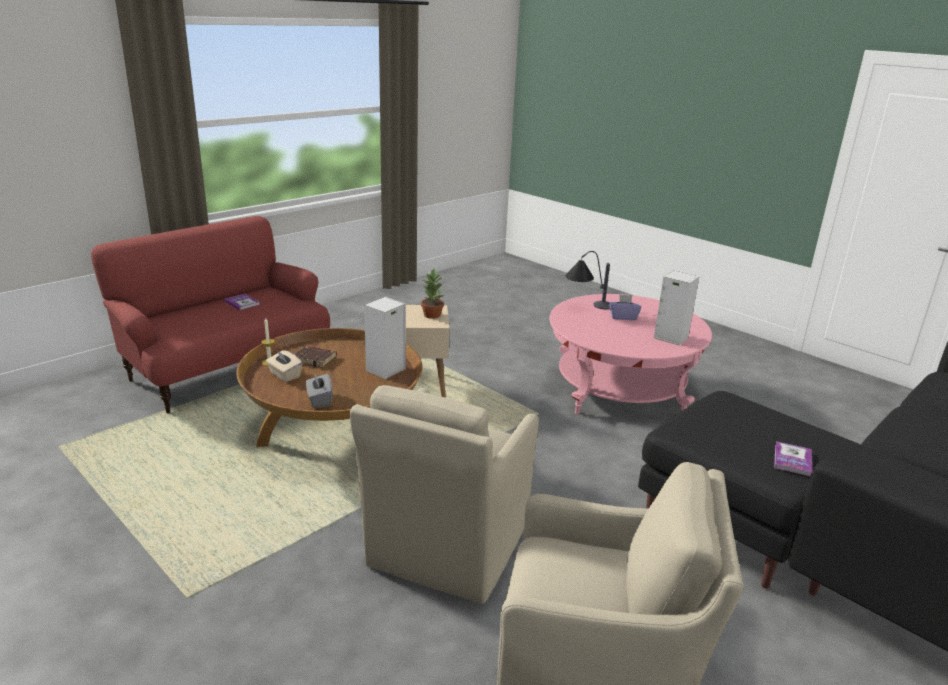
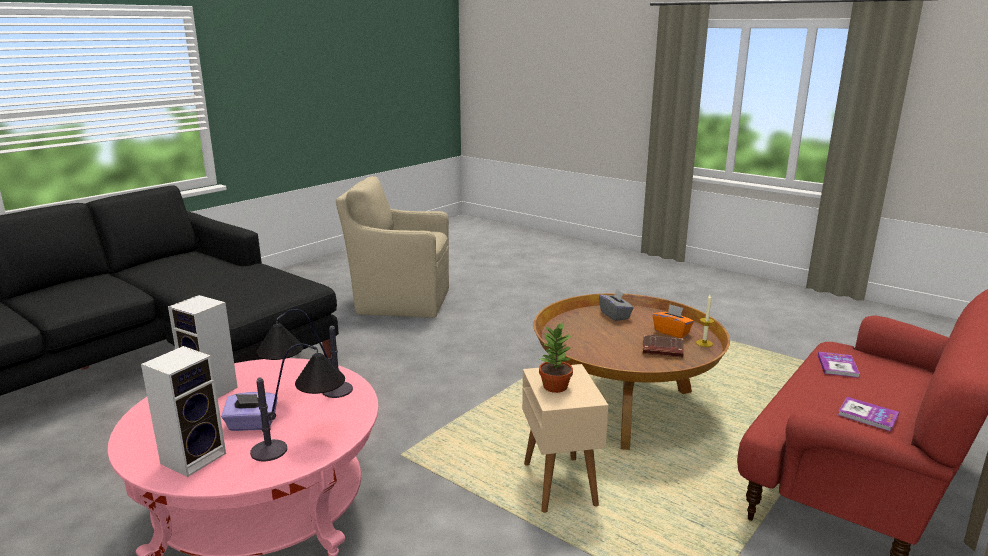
camera: 175 degrees right, 5 degrees down
(284, 375) = (672, 332): beige tissue box -> orange tissue box
(385, 370) = (577, 344): speaker -> speaker (194, 457)
(446, 548) = (485, 340): beige armchair -> none
(601, 329) = (305, 395): none -> table lamp
(792, 460) = (240, 273): book -> book (837, 366)

